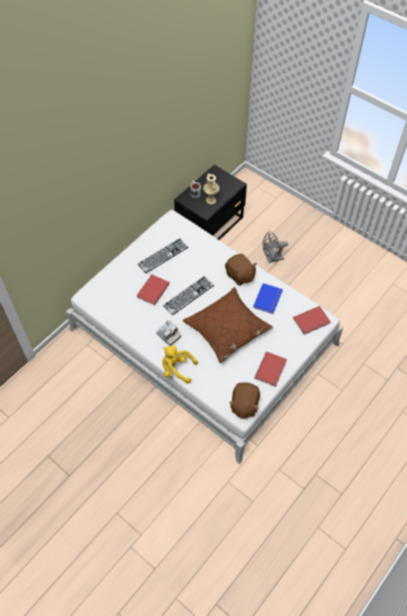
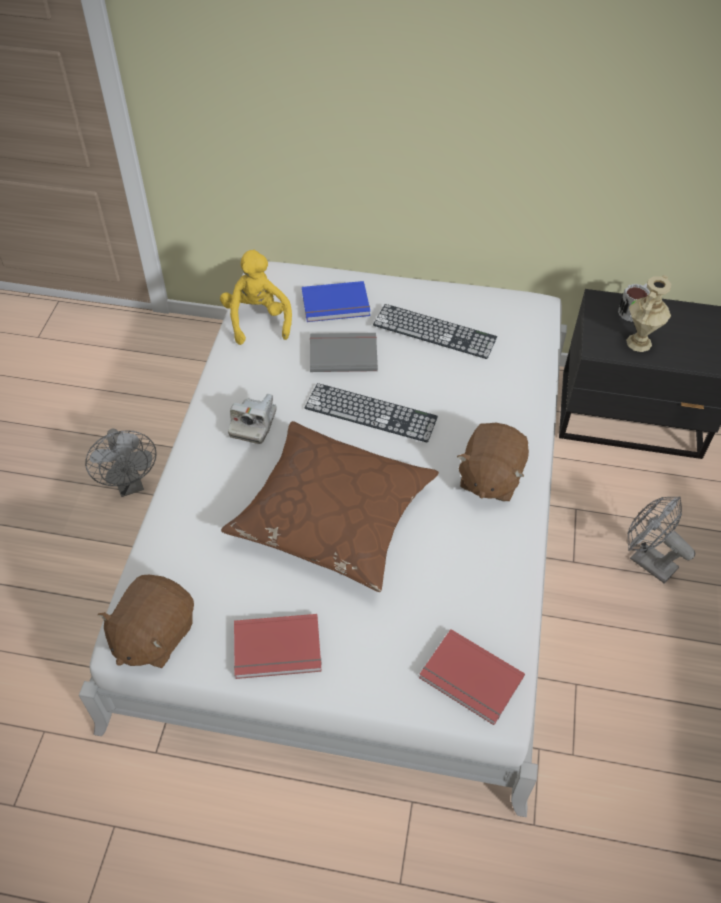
camera: 60 degrees right, 5 degrees down
(128, 409) = (130, 484): none -> grey fan
(152, 290) = (343, 353): red book -> grey book
(177, 369) = (182, 474): yellow plush toy -> yellow plush toy (257, 320)
(244, 405) = (153, 635): brown plush toy -> brown plush toy turned 45 degrees counterclockwise
(269, 299) = (467, 559): blue book -> blue book (336, 305)

